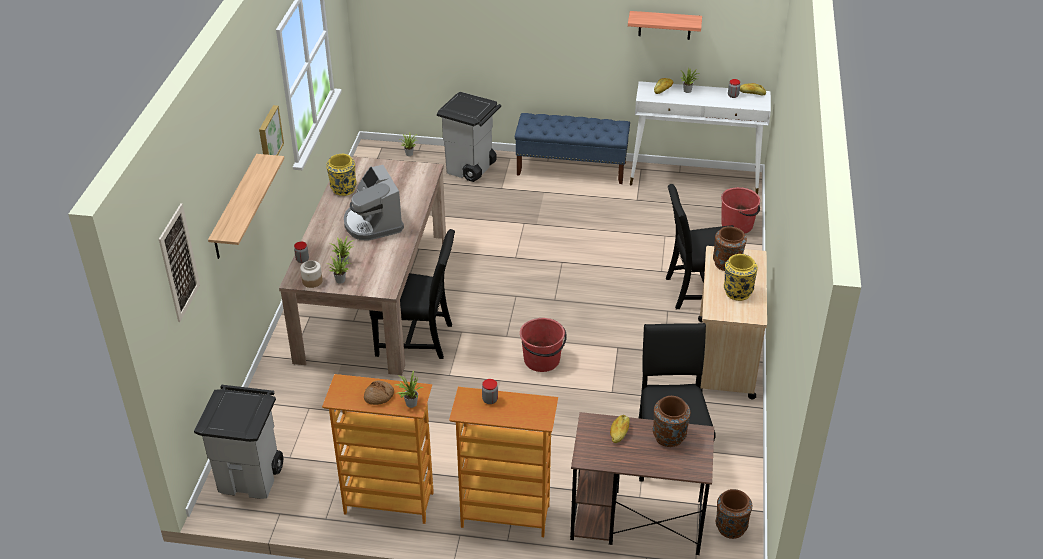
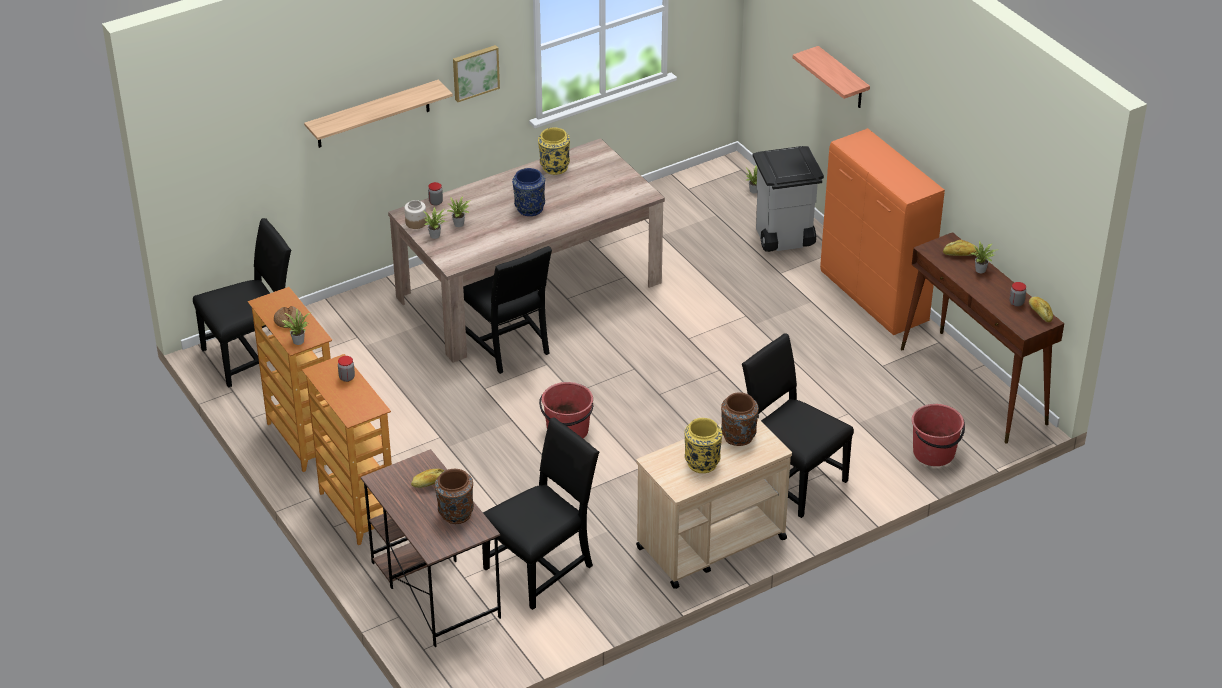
camera: 50 degrees right, 0 degrees up
(179, 263) = (241, 123): picture -> none
(251, 477) = (252, 354): grey trash can -> black chair
(373, 223) = (529, 209): coffee machine -> blue vase
(572, 168) = (874, 298): blue bench -> orange cabinet
(664, 25) = (983, 178): shelf -> shelf (842, 79)
(694, 179) = (973, 386): white console table -> brown console table
(730, 528) = (488, 651): brown vase -> none

